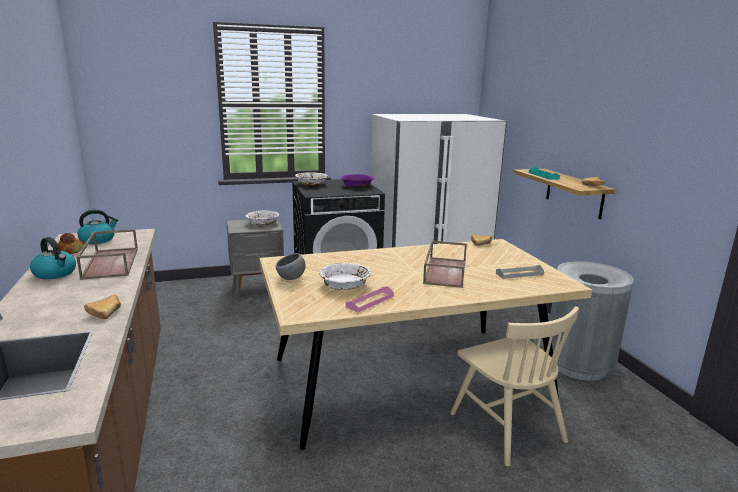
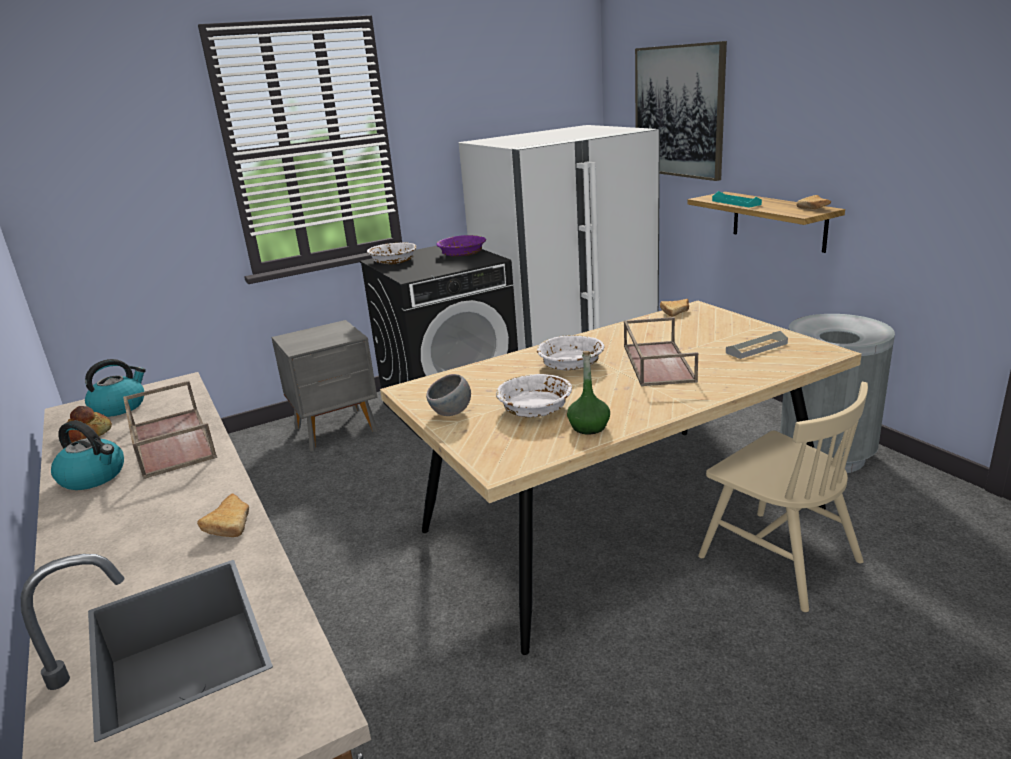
camera: 10 degrees left, 5 degrees up
(263, 223) = (330, 332): white bowl -> white bowl (571, 363)
(370, 301) = (588, 427): pink tray -> green bottle
(522, 110) = (679, 111): none -> picture

